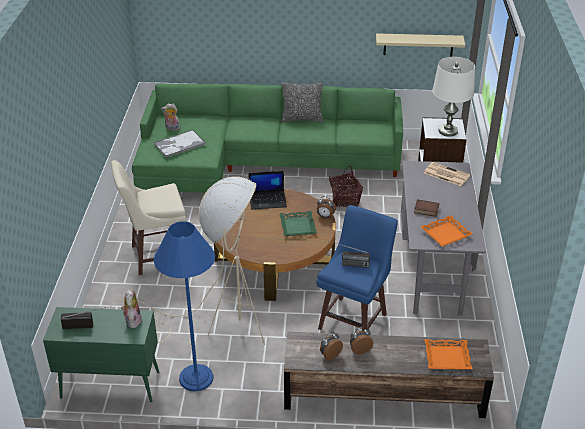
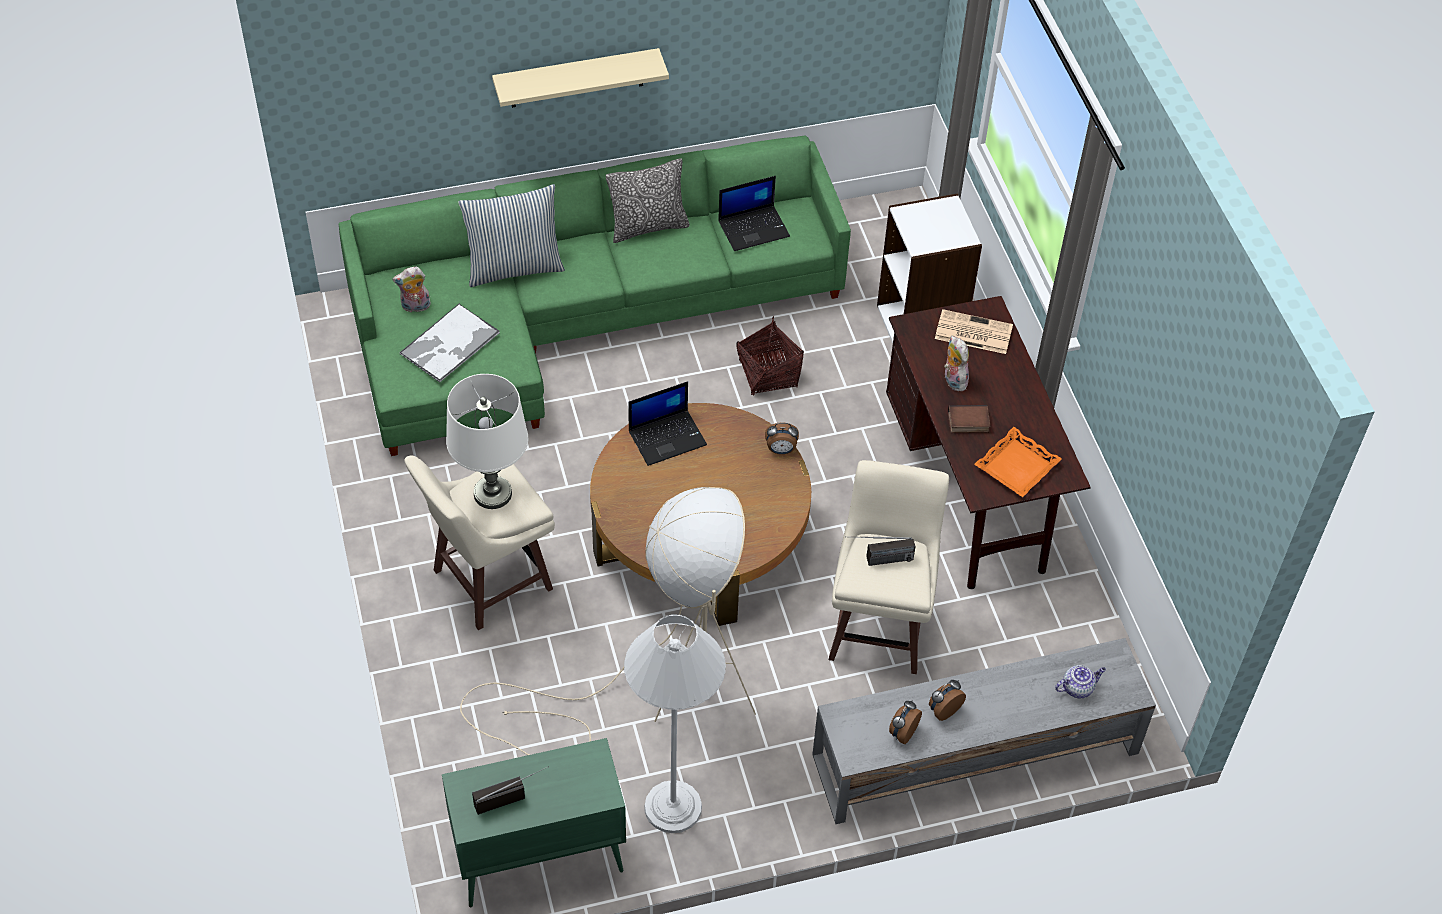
camera: 20 degrees left, 15 degrees up
(132, 320) = (582, 766): plush toy -> plush toy (953, 380)
(196, 378) = (672, 807): blue floor lamp -> white floor lamp
(228, 122) = (514, 267): none -> pillow
(297, 226) = (742, 483): green tray -> none
(354, 320) = (879, 627): blue stool -> beige stool
(355, 127) = (754, 228): none -> laptop
(382, 394) = (974, 754): brown tv stand -> grey tv stand
(418, 45) = (843, 51): beige shelf -> beige shelf (576, 78)
(433, 269) = (969, 490): grey desk -> brown desk
(447, 357) = (1078, 688): orange tray -> teapot
(448, 131) = (944, 231): white table lamp -> white table lamp (493, 493)

